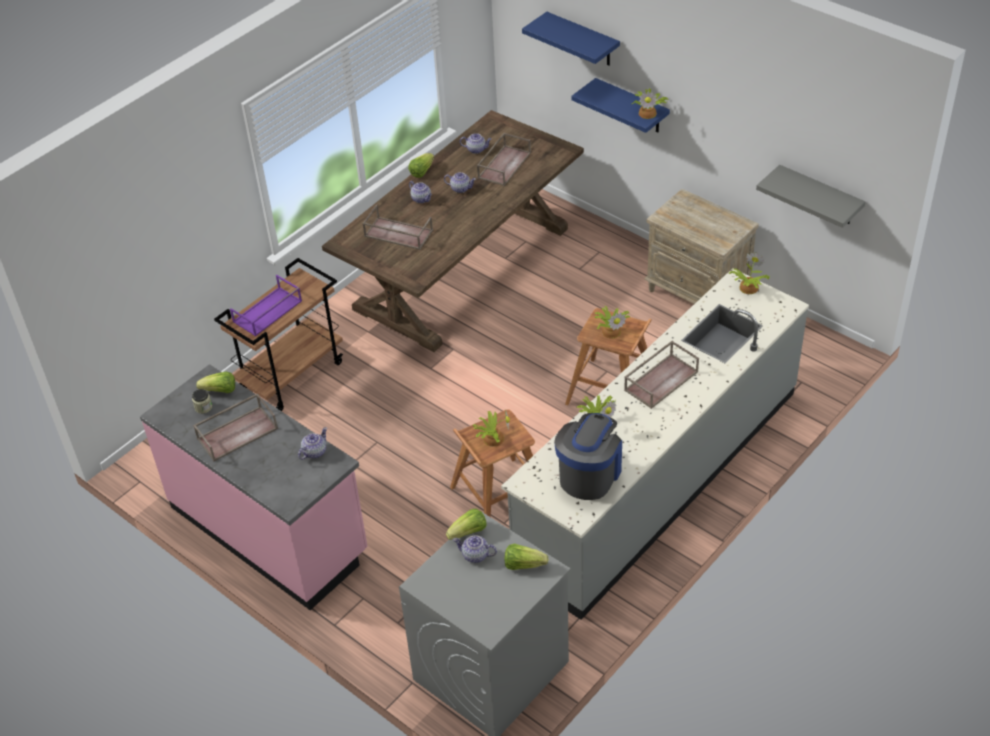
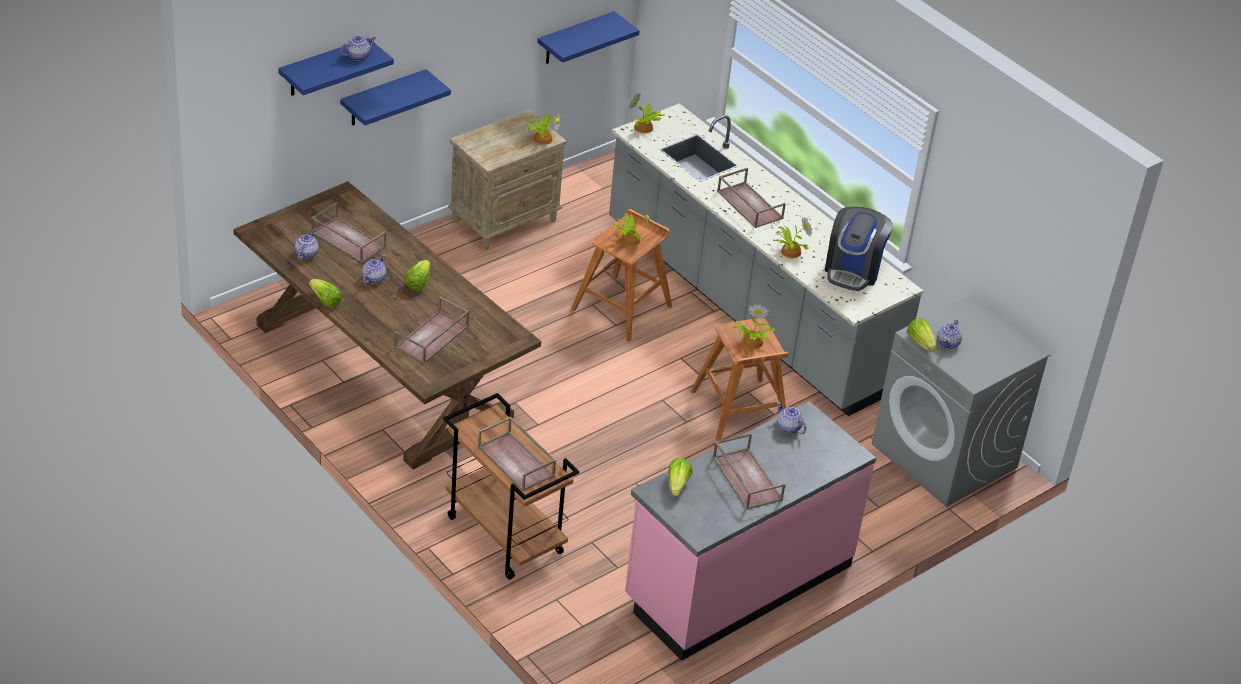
camera: 85 degrees left, 5 degrees down
(203, 407) = (700, 500): jar -> none
(267, 312) = (517, 461): purple tray -> brown tray
(421, 199) = (378, 310): teapot -> teapot (358, 56)
(523, 564) = (963, 318): lettuce -> lettuce (418, 283)
(589, 473) = (853, 270): coffee machine -> coffee machine turned 105 degrees counterclockwise
(648, 112) = (425, 82): potted plant -> potted plant (542, 138)
(819, 196) = (575, 38): grey shelf -> blue shelf

